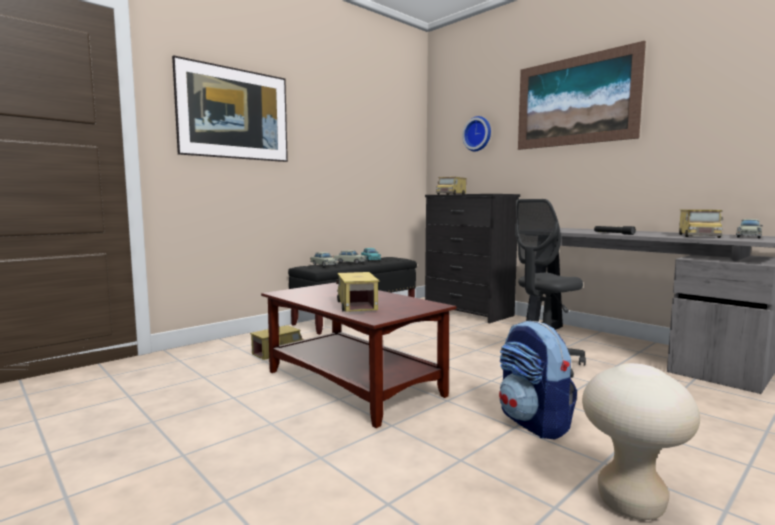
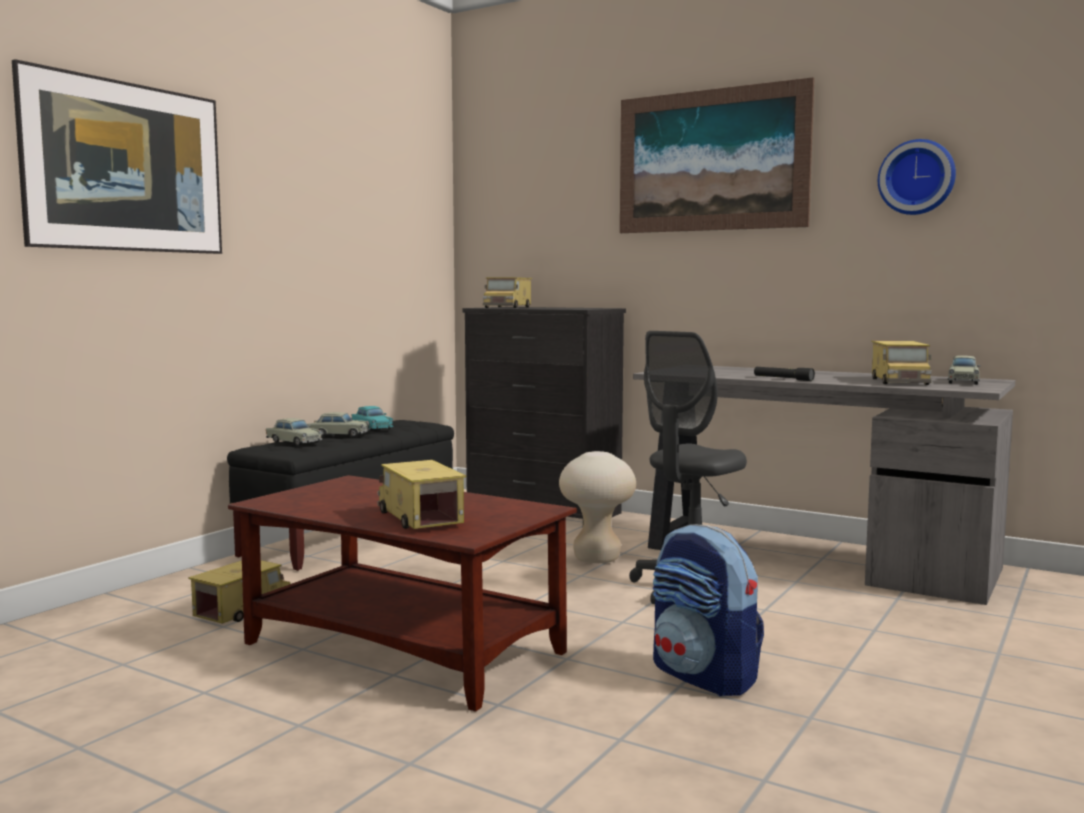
camera: 15 degrees left, 0 degrees up
(478, 134) = (549, 202): wall clock -> wall clock (917, 177)
(631, 504) = (855, 762): beige stool -> beige stool (596, 558)

